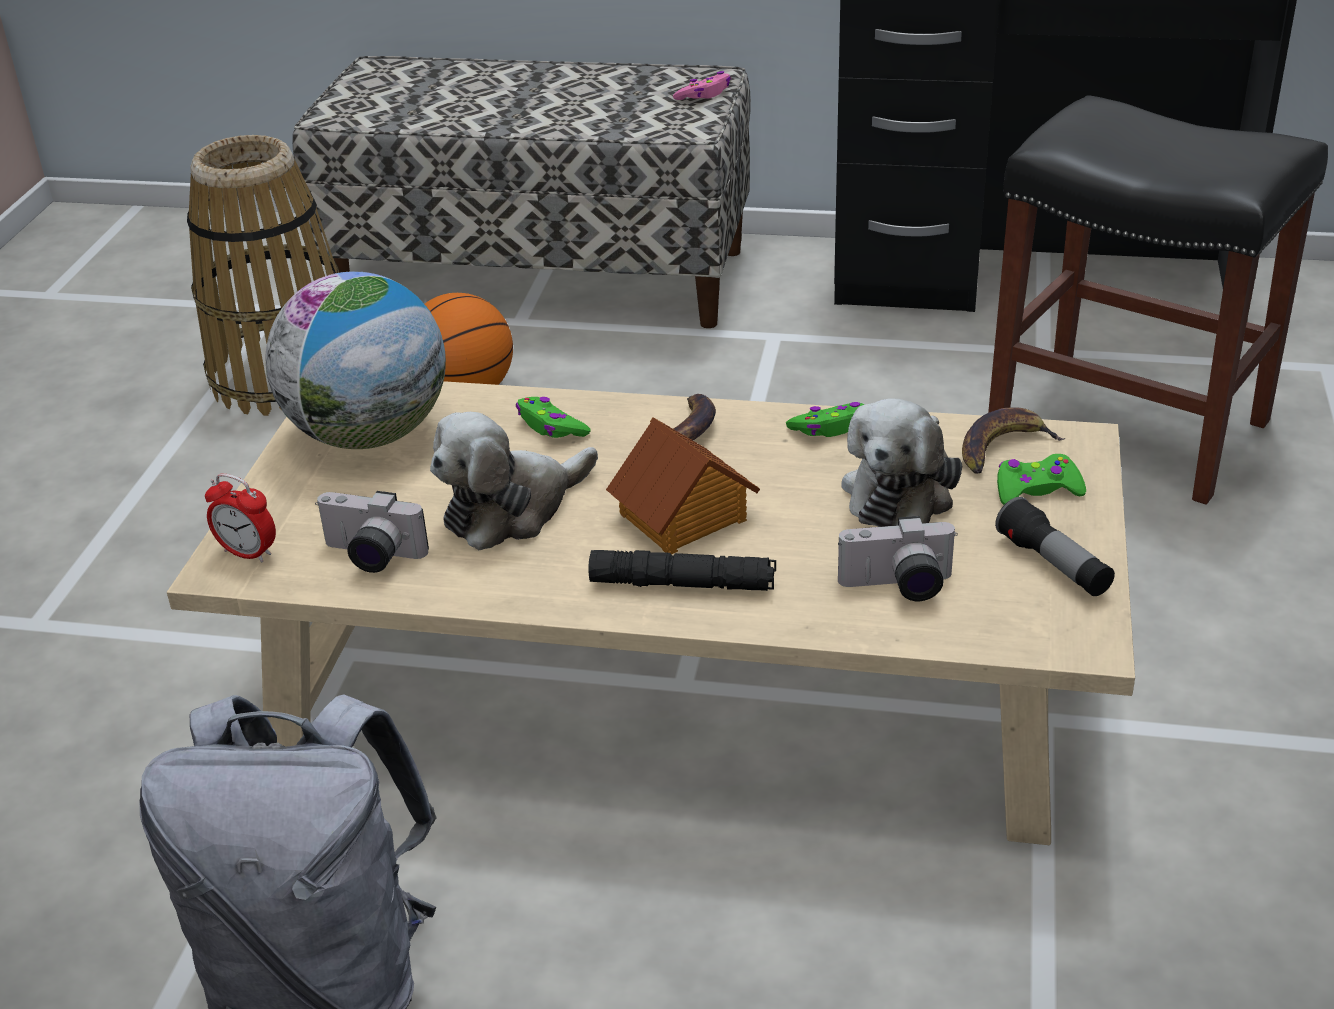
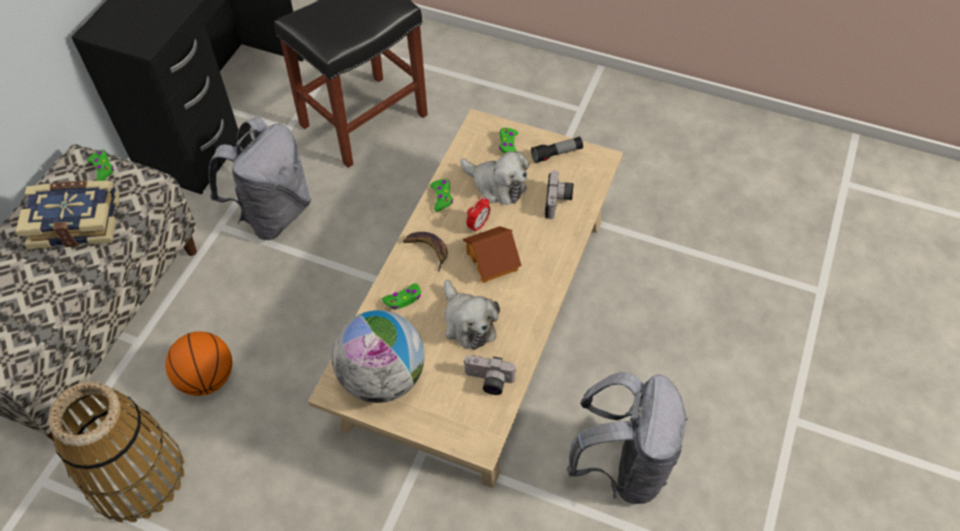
camera: 80 degrees left, 20 degrees up
(248, 553) = (471, 434): alarm clock -> alarm clock (478, 225)
(370, 556) = (488, 382): camera -> camera turned 75 degrees clockwise
(593, 101) = (76, 222): none -> book
(683, 584) = (539, 268): black flashlight -> none
(704, 95) = (102, 168): pink game controller -> green game controller
(827, 380) = (273, 214): none -> grey backpack
(1002, 448) = (476, 147): banana -> none

